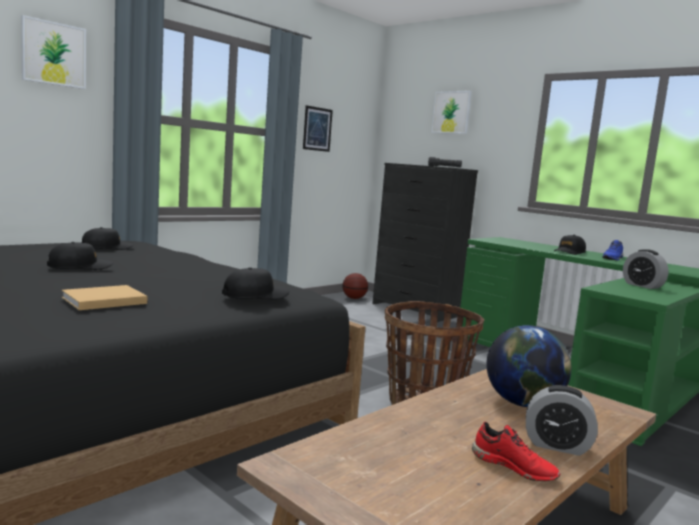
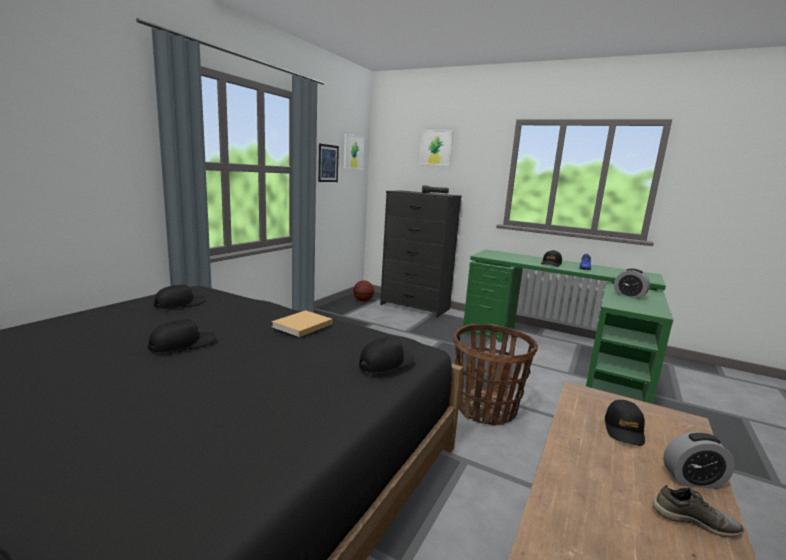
camera: 15 degrees left, 5 degrees up
(54, 53) = (91, 104): picture -> picture (353, 152)
(102, 300) = (255, 404): beige book -> beige book (301, 325)
(514, 467) = (694, 520): red shoe -> grey shoe
(523, 403) = (624, 429): globe -> black cap

